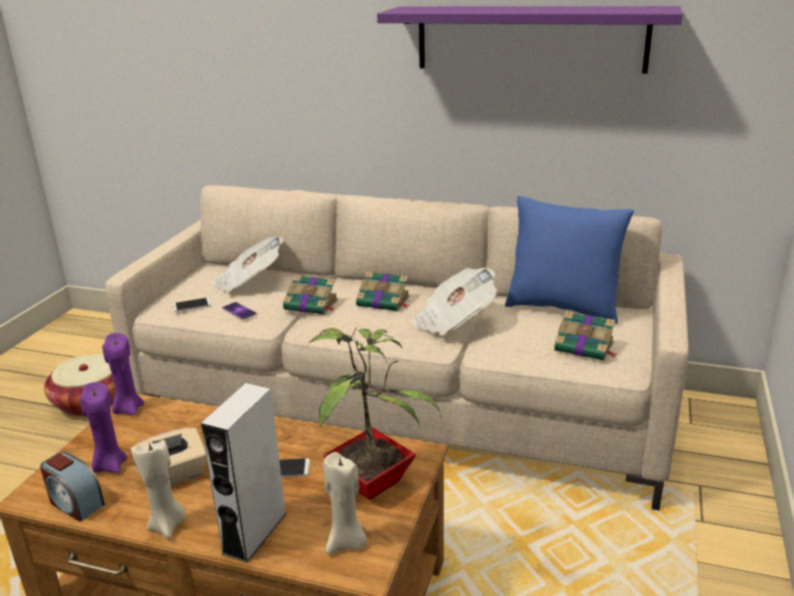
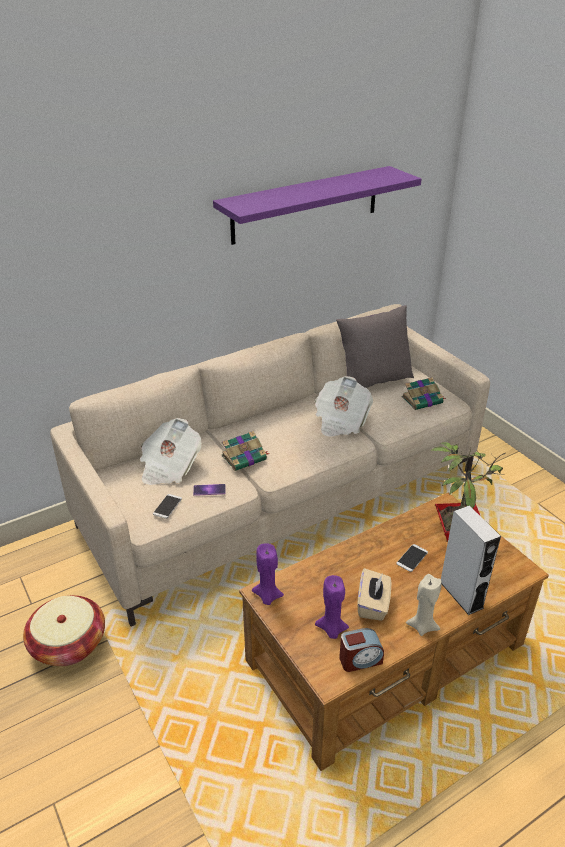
camera: 50 degrees left, 10 degrees up
(347, 543) = (499, 566): beige candle -> none
(384, 301) = (282, 430): book -> none
(562, 307) = (373, 381): blue pillow -> grey pillow

